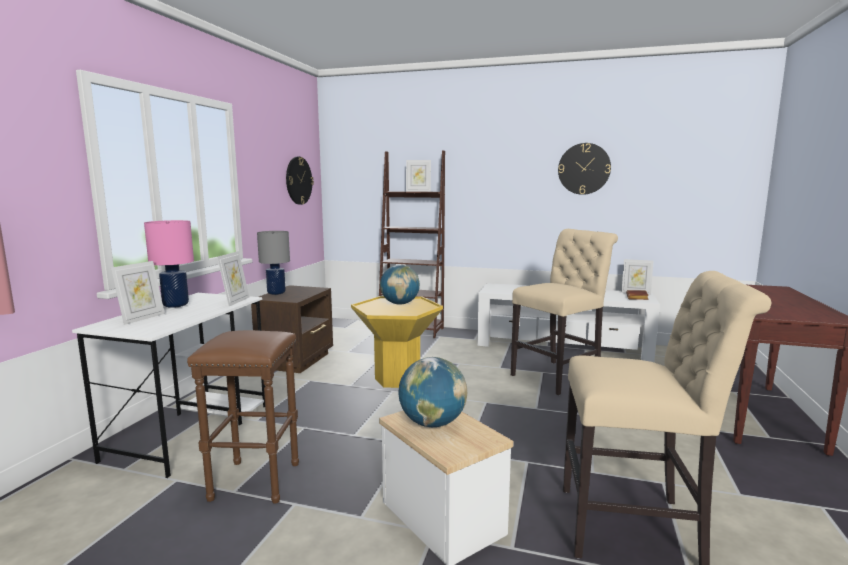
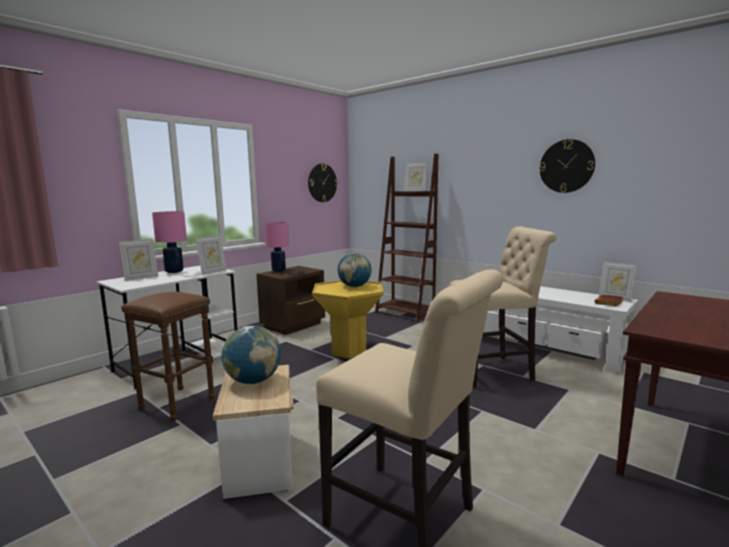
camera: 25 degrees right, 0 degrees up
(276, 294) = (279, 271): grey table lamp -> pink table lamp

